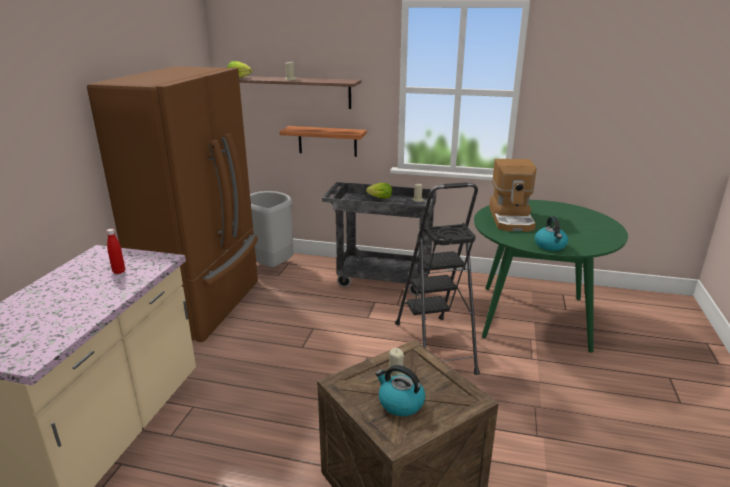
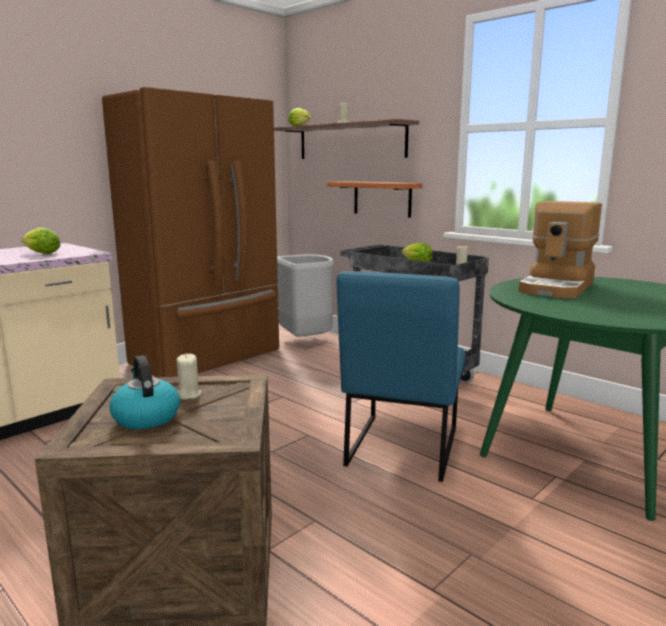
camera: 30 degrees right, 10 degrees down
(119, 271) = (40, 253): red bottle -> lettuce
(434, 347) = (401, 448): step ladder -> blue chair
(550, 246) = (573, 312): kettle -> none

